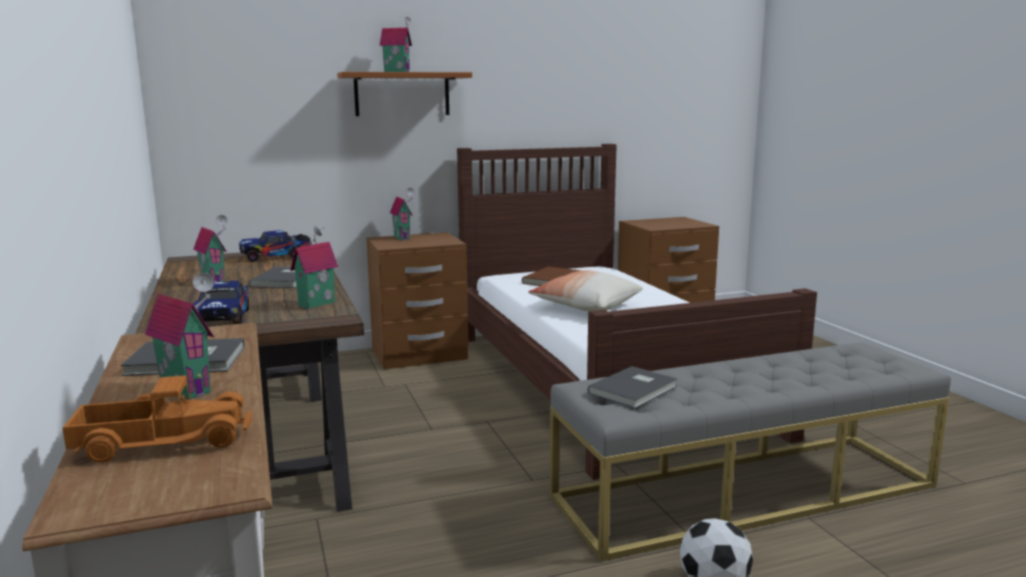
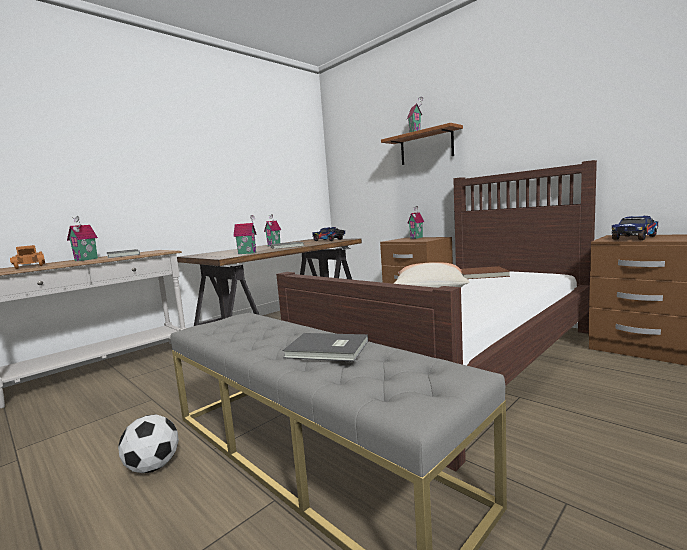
camera: 65 degrees right, 5 degrees down
(224, 318) = (217, 253): toy truck -> toy truck (635, 238)
(635, 390) = (239, 324): grey book -> grey book (327, 350)

